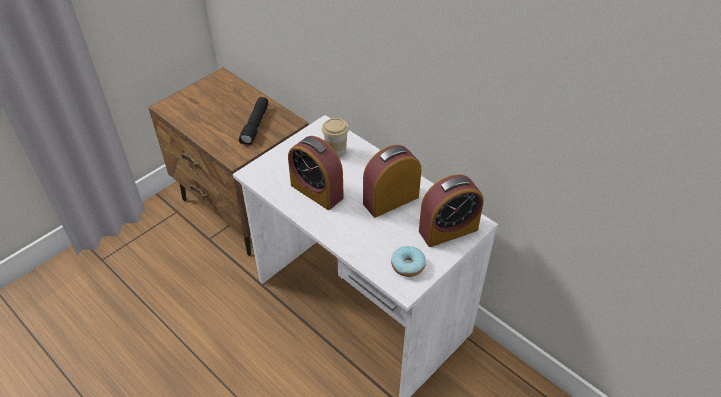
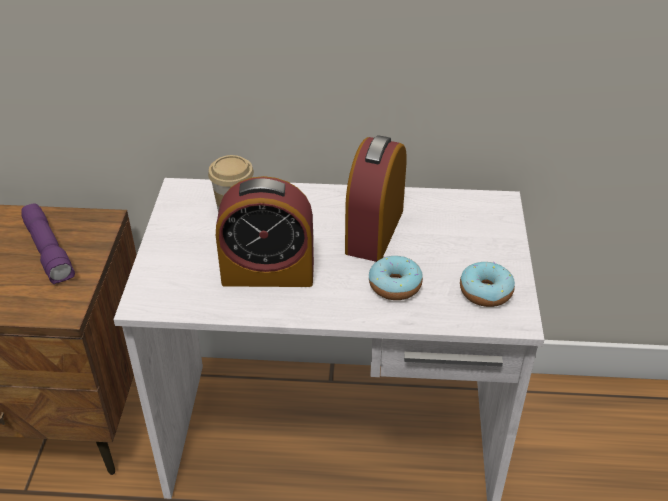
camera: 40 degrees left, 5 degrees down
(256, 126) = (50, 251): black flashlight -> purple flashlight
(367, 234) = (395, 285): none -> donut
(448, 230) = (479, 227): alarm clock -> none

